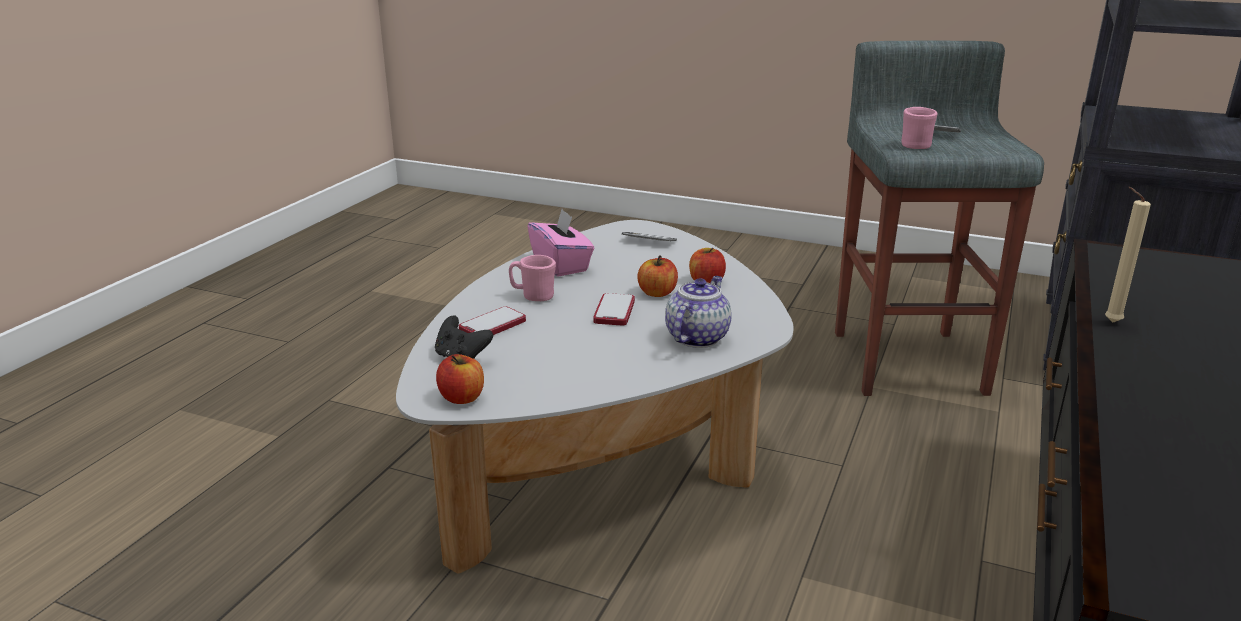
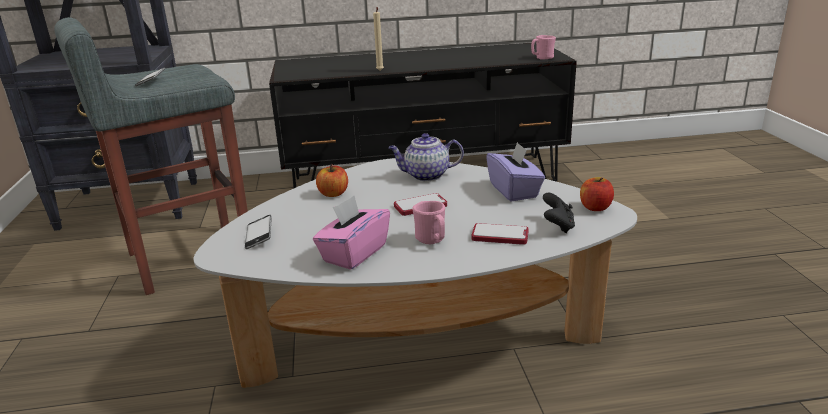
camera: 120 degrees left, 0 degrees up
(577, 371) = (514, 190): none -> purple tissue box
(657, 293) = (372, 202): apple -> none
(915, 145) = (191, 81): pink mug -> pink mug (542, 58)

